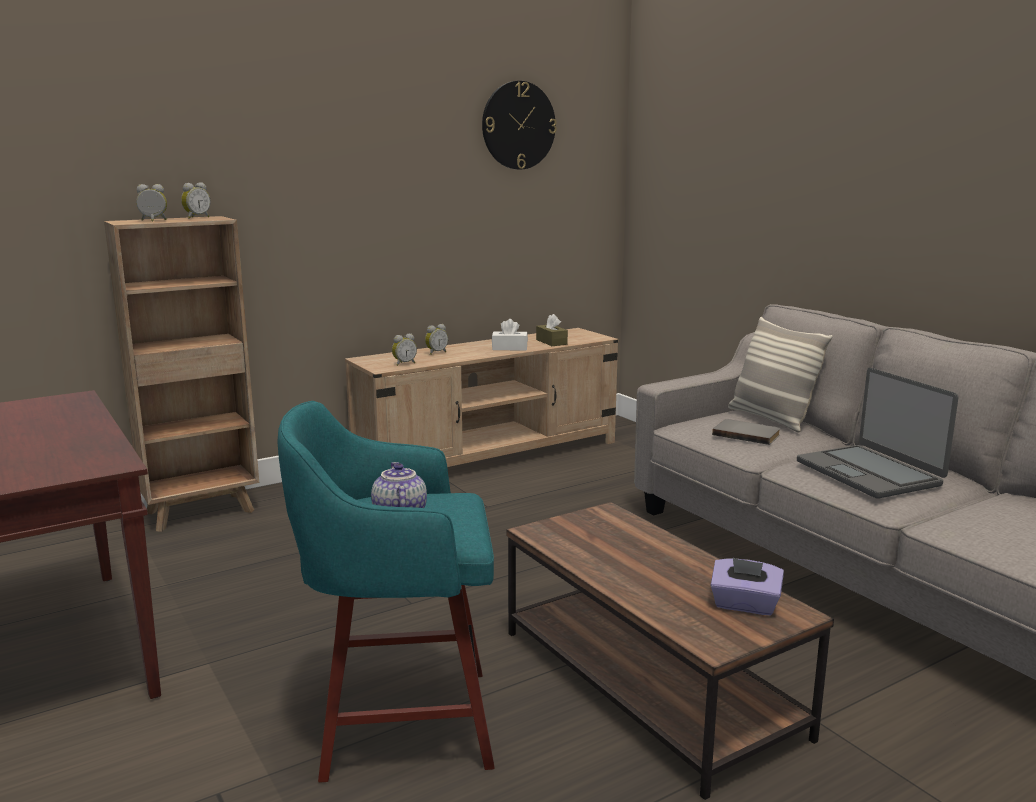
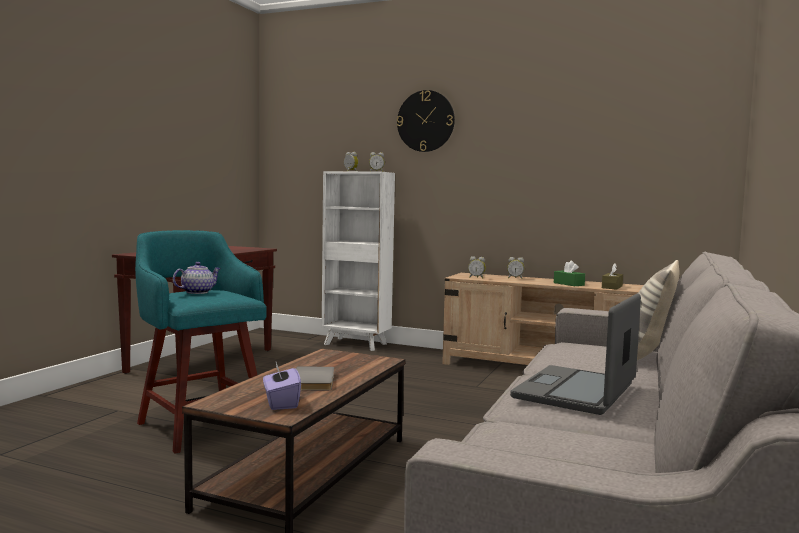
camera: 55 degrees right, 10 degrees down
(202, 512) = (356, 344): brown bookcase -> white bookcase
(509, 348) = (568, 284): white tissue box -> green tissue box
(518, 125) = (621, 113): wall clock -> wall clock (425, 121)
(747, 434) = (584, 355): grey book -> grey book (315, 381)

